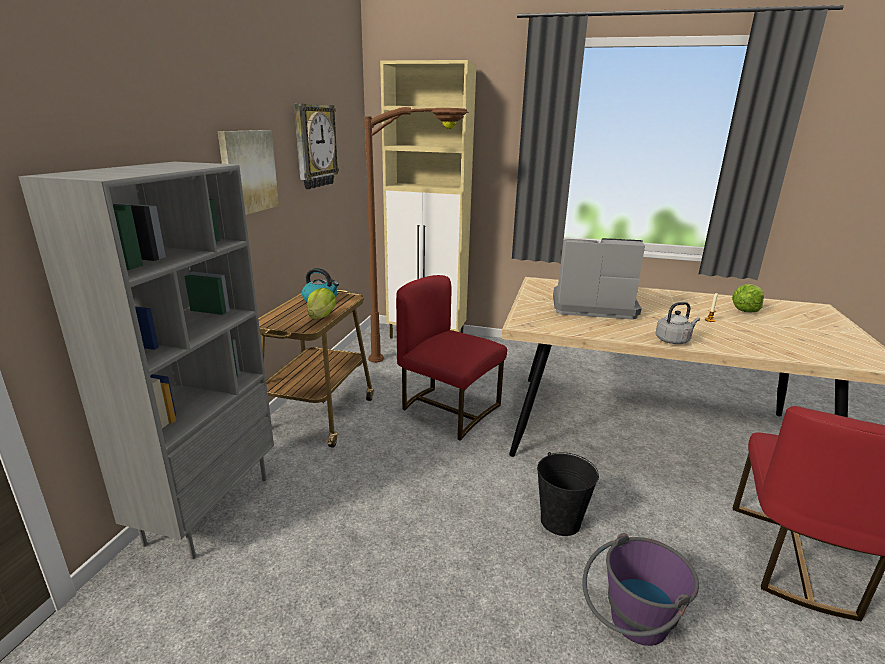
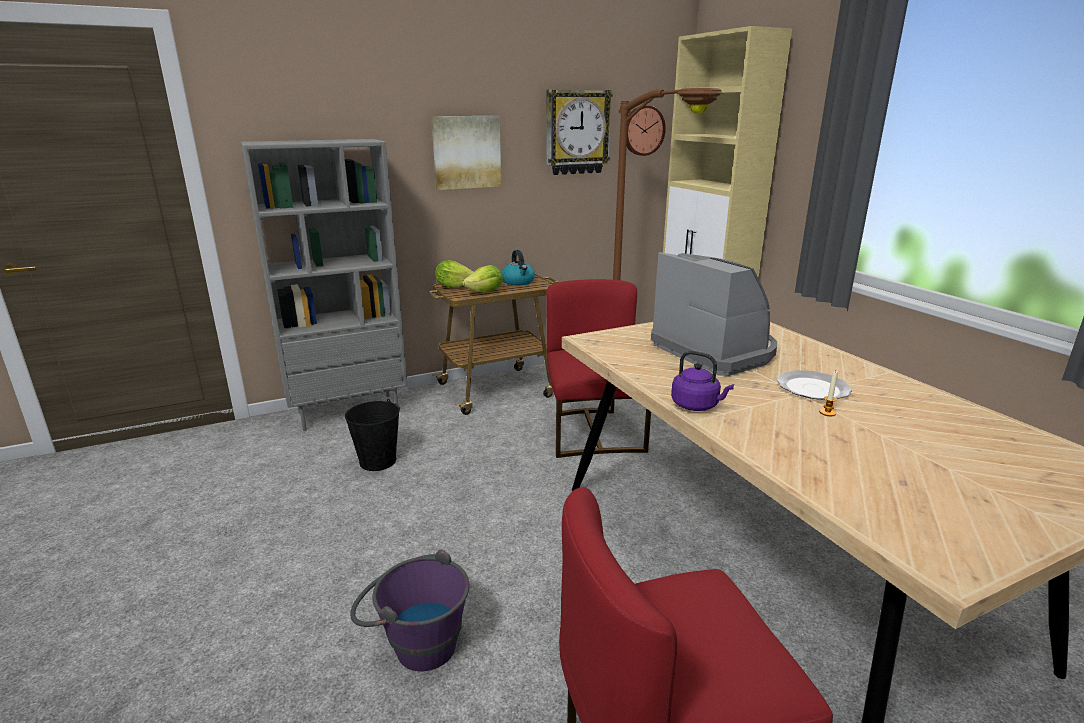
camera: 50 degrees right, 0 degrees up
(347, 142) = (642, 130): none -> wall clock
(560, 521) = (511, 554): black bucket -> black bucket (377, 461)
(673, 340) = (697, 406): grey kettle -> purple kettle
(675, 310) = (813, 388): none -> plate
(745, 310) = (937, 428): lettuce -> lettuce (453, 286)

